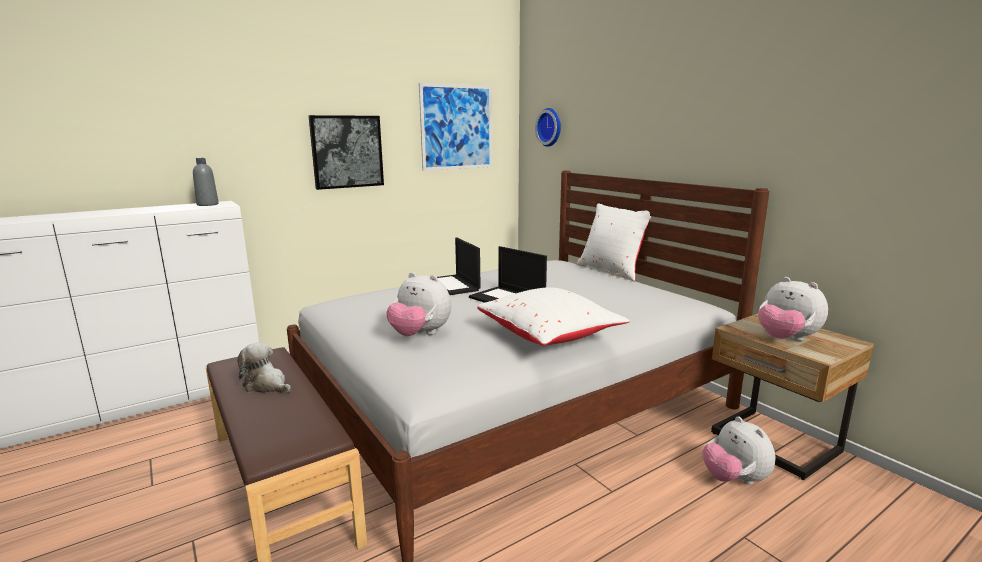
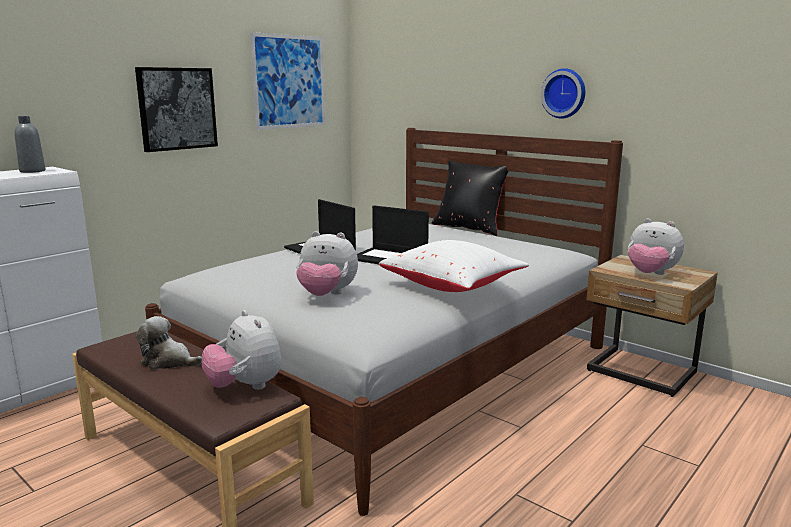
camera: 15 degrees left, 0 degrees up
(550, 127) = (389, 82): wall clock -> wall clock (564, 93)
(612, 271) = (469, 228): white pillow -> black pillow
(734, 479) = (619, 404): plush toy -> plush toy (245, 386)

